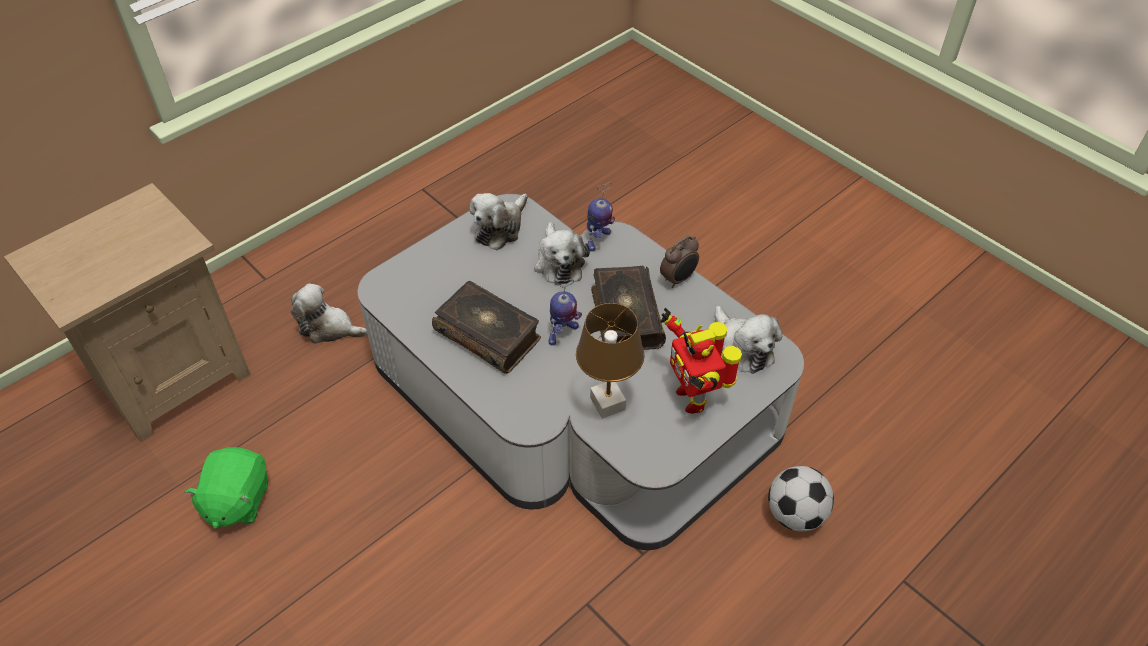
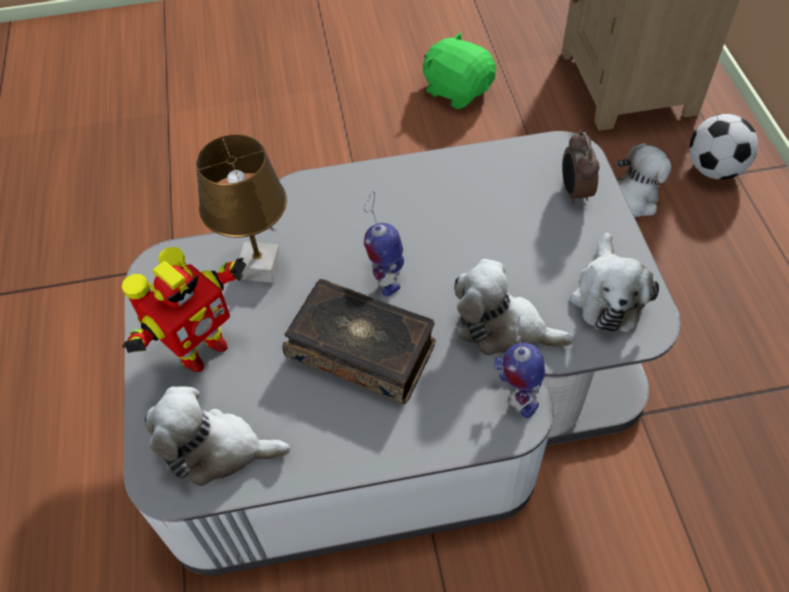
camera: 125 degrees right, 5 degrees up
(488, 335) = (433, 212): book -> none
(500, 228) = (607, 295): plush toy -> plush toy turned 150 degrees counterclockwise
(678, 279) = (380, 449): alarm clock -> alarm clock (574, 192)
(693, 397) = (200, 350): toy robot -> toy robot turned 120 degrees clockwise
(795, 514) = (88, 493): football -> football (714, 169)

